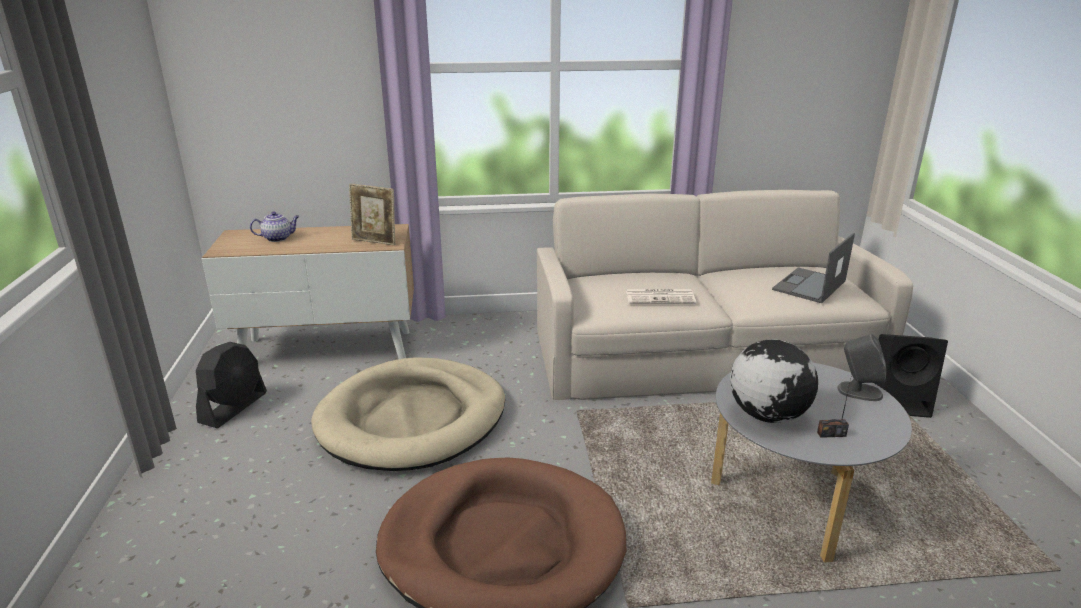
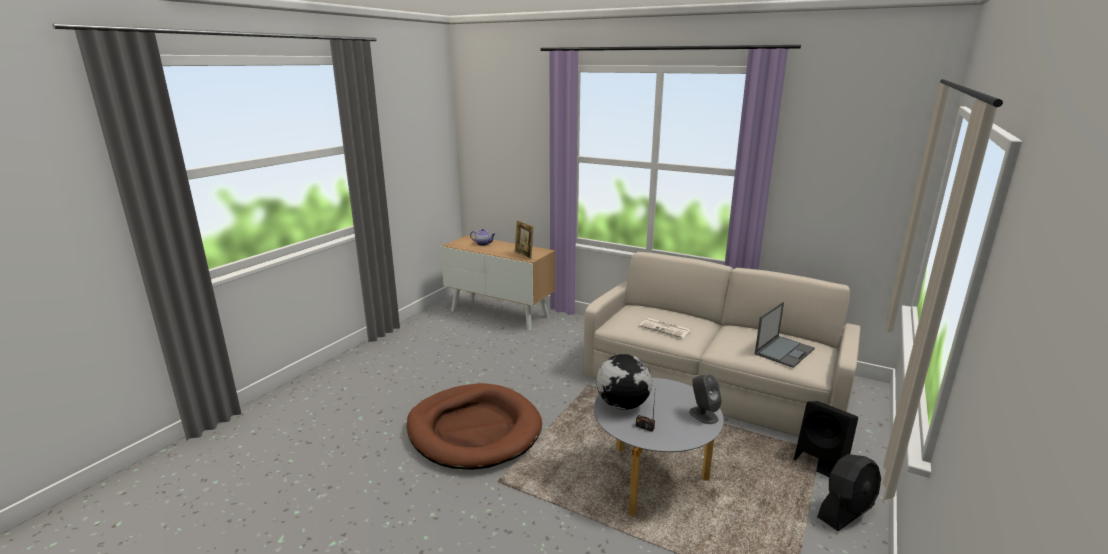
camera: 35 degrees right, 5 degrees down
(234, 407) = (432, 327): black fan -> black fan (846, 511)
(413, 419) = (501, 359): beige dog bed -> none
(809, 286) = (784, 351): laptop -> laptop turned 150 degrees clockwise

